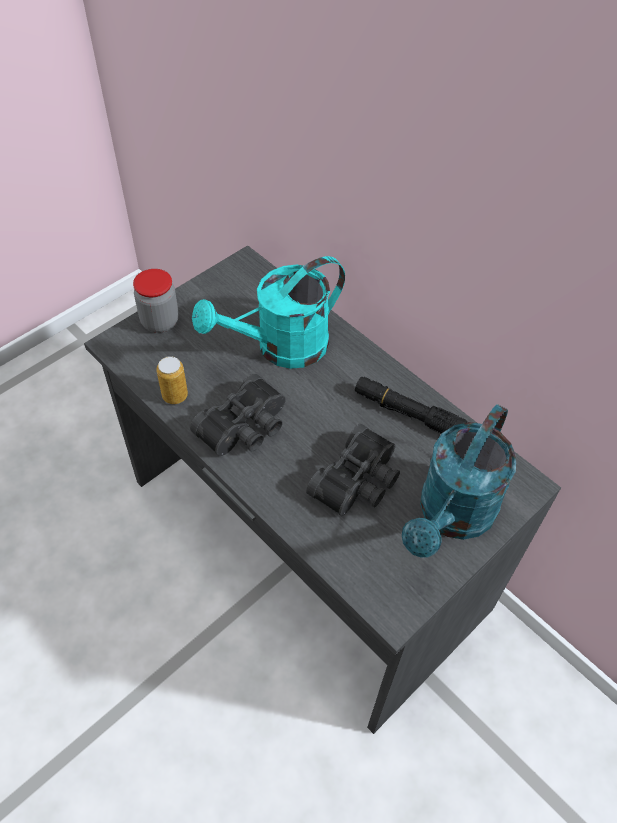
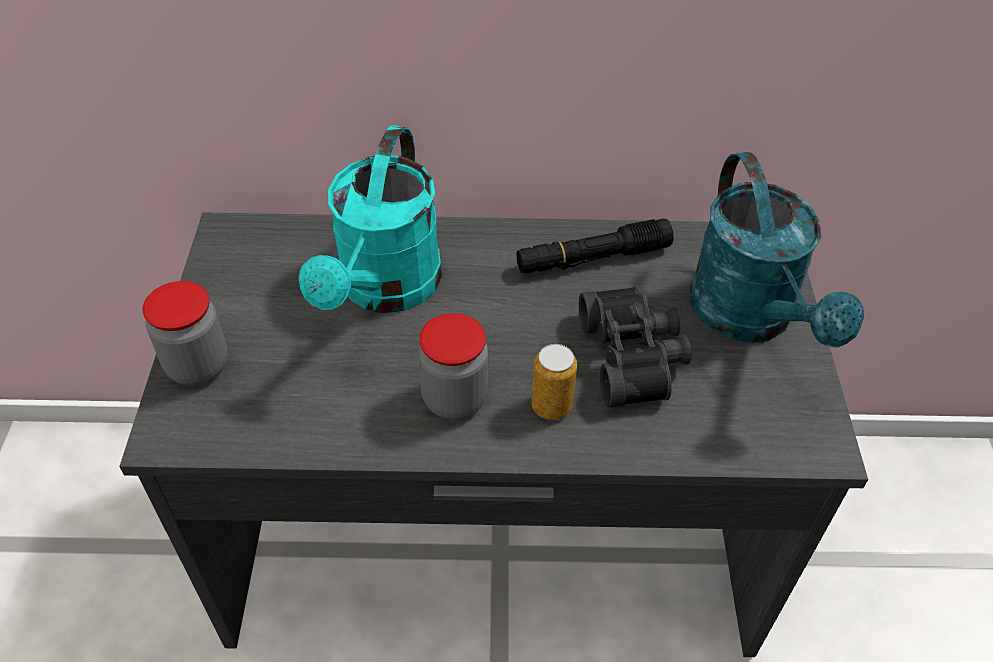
camera: 45 degrees left, 5 degrees down
(175, 395) = (327, 431): can -> can (551, 406)
(246, 427) = (454, 398): black binoculars -> jar

